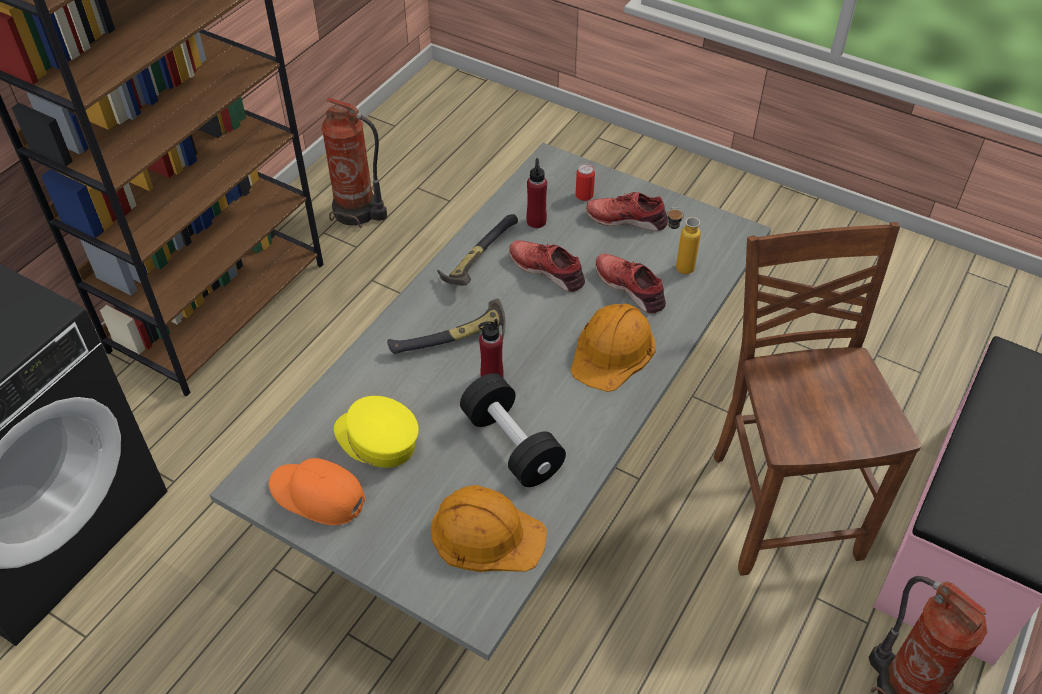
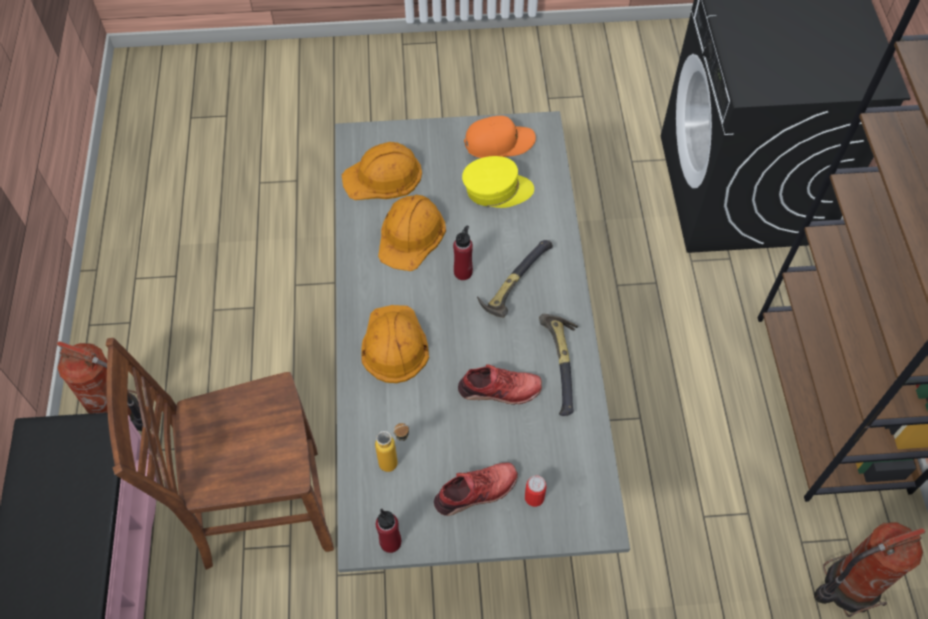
camera: 145 degrees right, 10 degrees up
(511, 445) = (411, 235): black dumbbell -> orange hard hat
(536, 221) = (550, 437): red bottle -> red bottle (390, 542)
(630, 287) = (420, 414): red shoe -> none
(782, 503) = (259, 510): brown chair -> brown chair turned 120 degrees clockwise

